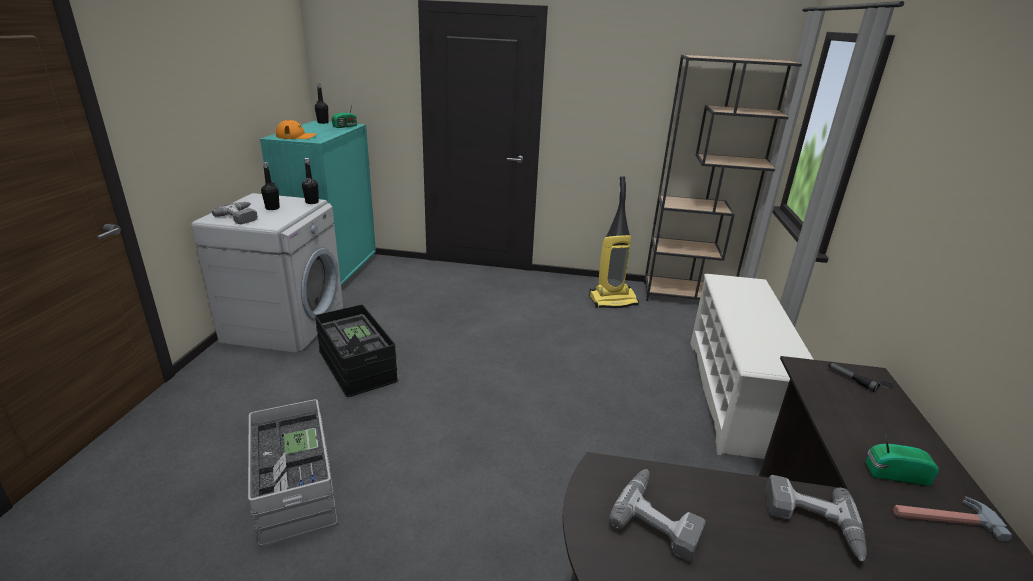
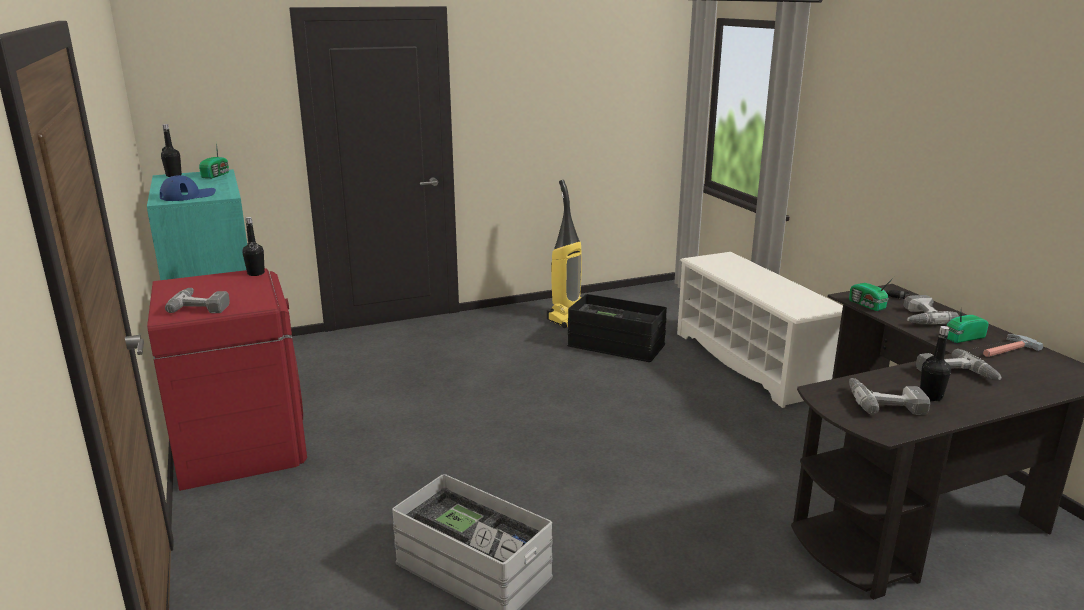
camera: 30 degrees left, 5 degrees down
(272, 208) = (220, 289): black bottle -> black bottle (930, 396)
(287, 323) = (243, 443): white washing machine -> red washing machine
(296, 136) = (188, 195): orange cap -> blue cap
(358, 365) = (390, 452): black storage box -> black storage box (616, 344)
(691, 296) = (636, 294): bookcase -> none
(812, 384) = (867, 305): none -> radio
(865, 423) = (919, 317): none -> power drill

